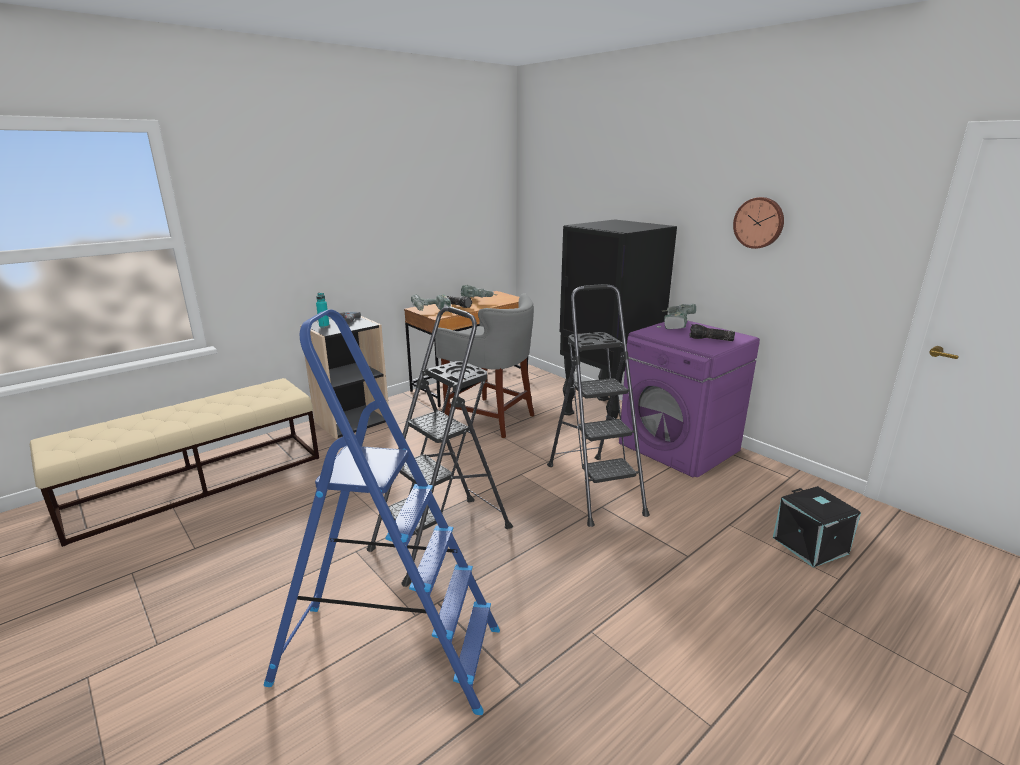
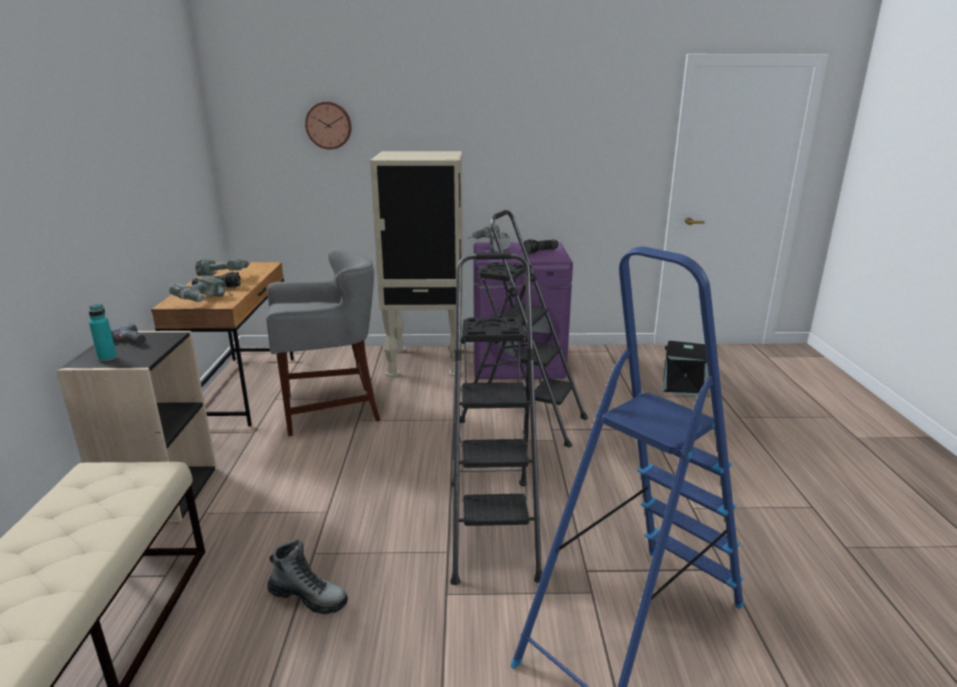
camera: 50 degrees left, 0 degrees up
(311, 506) = (308, 597): none -> boot
(606, 414) = (426, 362): black cabinet -> beige cabinet
(759, 222) = (544, 140): wall clock -> wall clock (329, 125)

